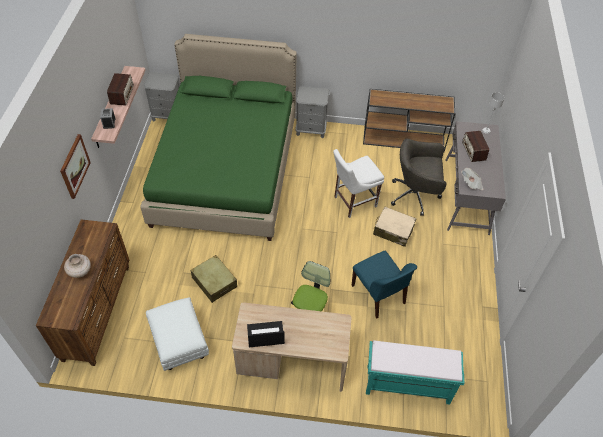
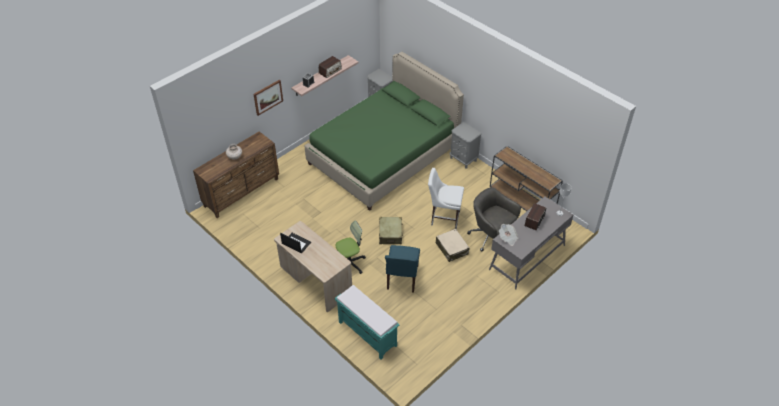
camera: 40 degrees right, 5 degrees down
(180, 344) = (267, 234): white ottoman -> none
(214, 282) = (315, 214): beige suitcase -> beige suitcase (390, 234)

